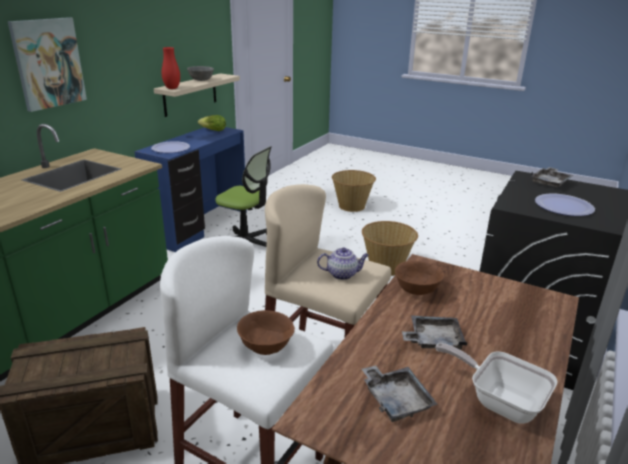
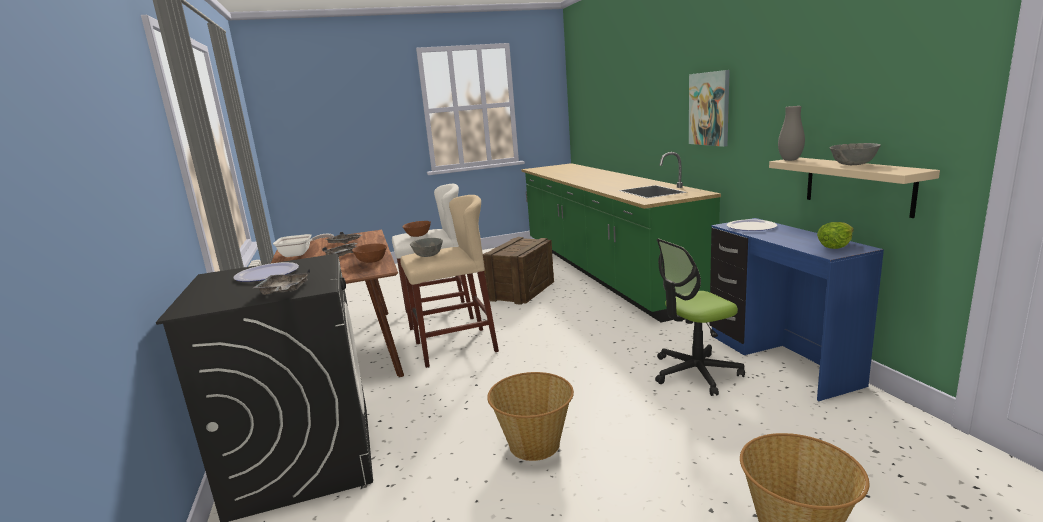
camera: 135 degrees right, 10 degrees down
(172, 88) = (790, 160): red vase -> grey vase
(342, 274) = (428, 256): teapot -> grey bowl

